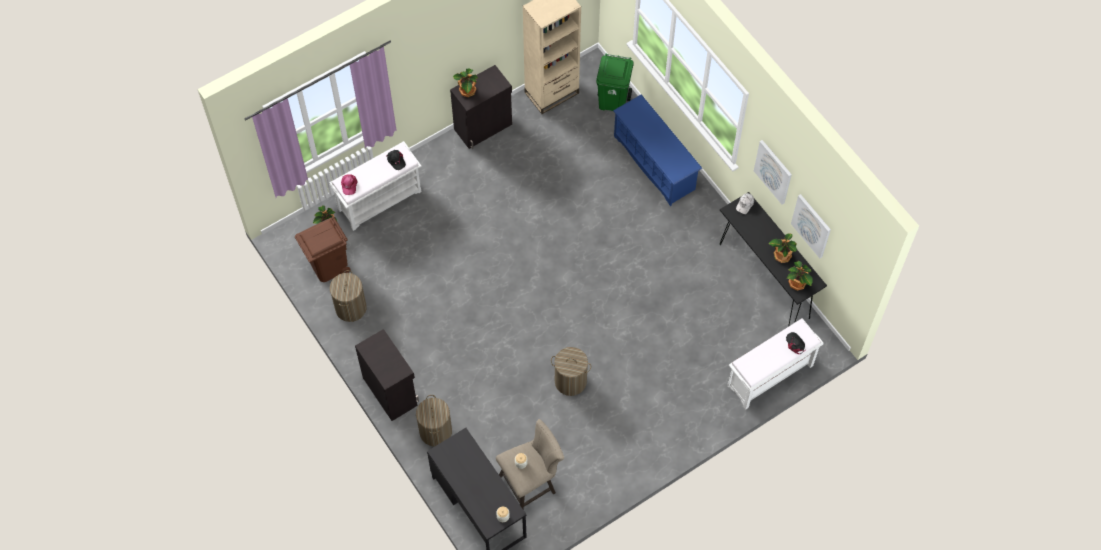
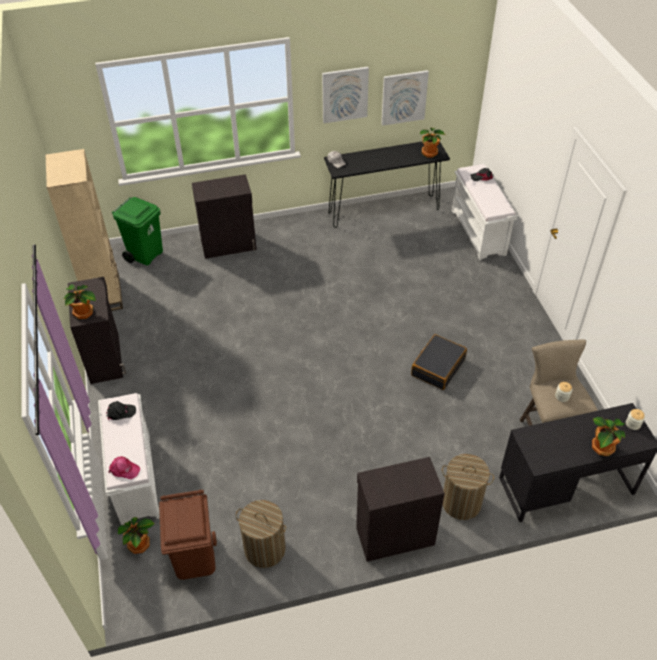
camera: 70 degrees left, 15 degrees down
(570, 381) = (437, 367): laundry basket -> black suitcase
(654, 163) = (229, 245): blue shoe rack -> black cabinet
(781, 255) = (398, 154): potted plant -> potted plant (601, 448)

